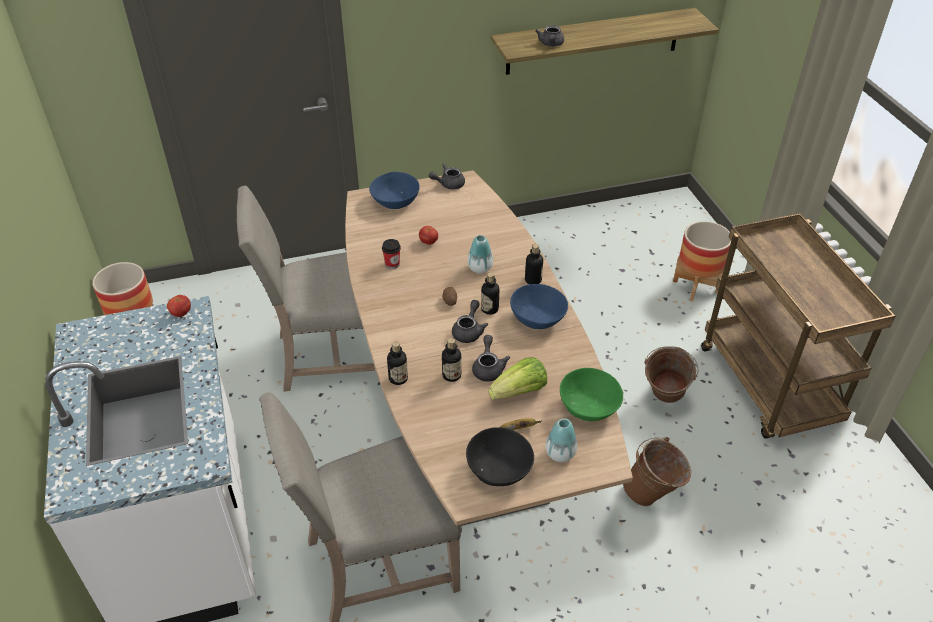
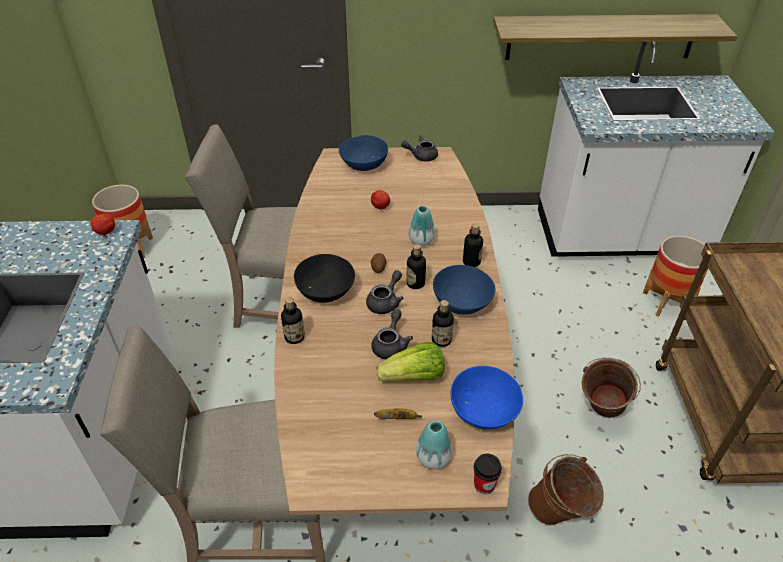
camera: 15 degrees right, 0 degrees up
(392, 264) = (336, 222): cup -> cup (484, 484)
(451, 375) = (349, 345): bottle -> bottle (441, 340)
(499, 469) = (359, 461): black bowl -> black bowl (326, 291)
(550, 44) = (550, 30): grey teapot -> none
(589, 407) = (484, 411): green bowl -> blue bowl
(638, 230) = (620, 237): none -> white counter

